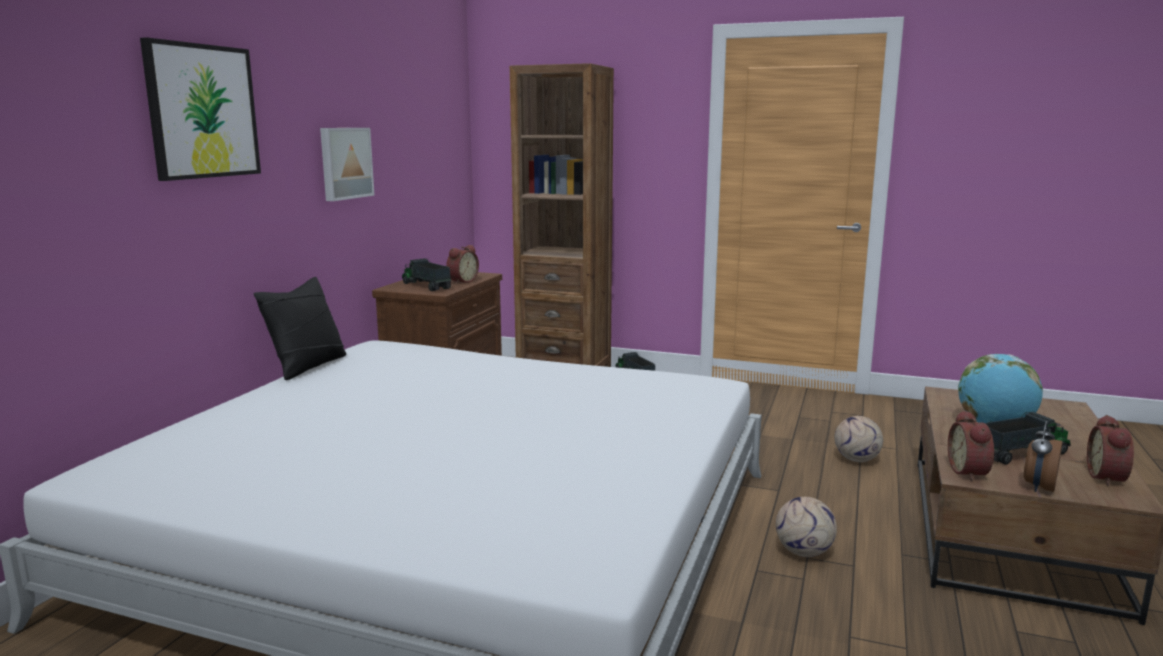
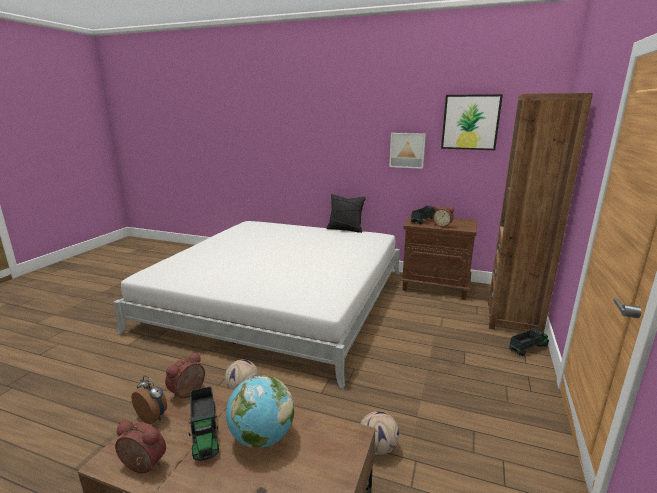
camera: 90 degrees right, 5 degrees up
(202, 111) = (326, 125): picture -> picture (470, 122)
(970, 472) = (189, 393): alarm clock -> alarm clock turned 60 degrees counterclockwise

